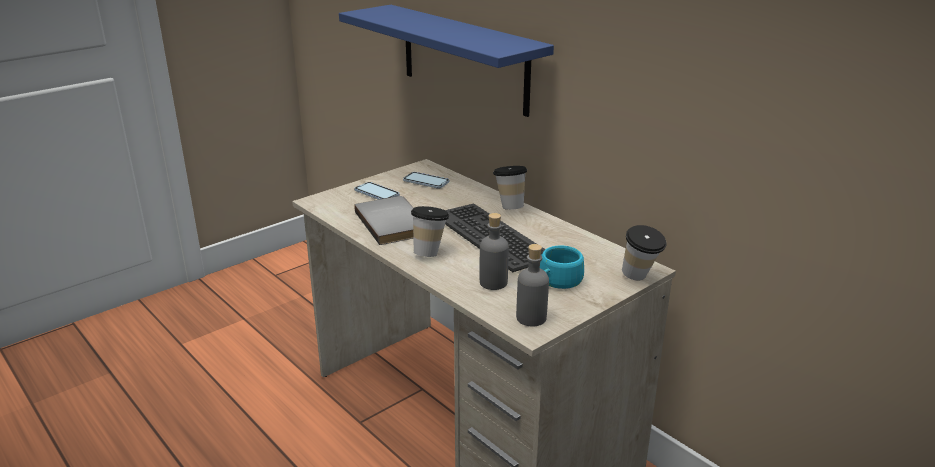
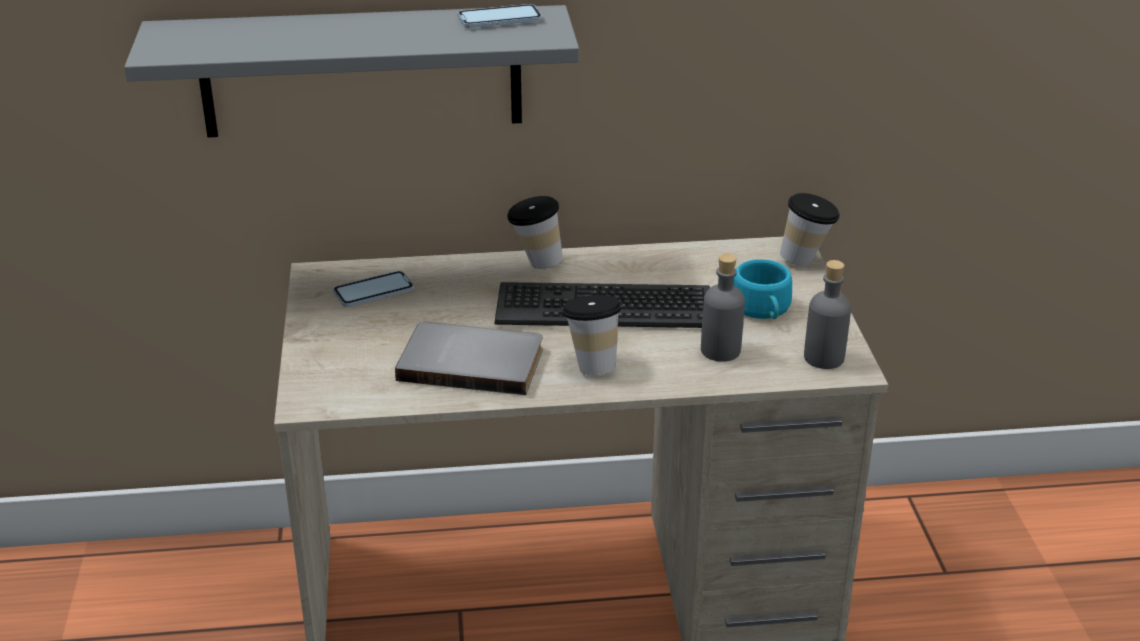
camera: 55 degrees left, 5 degrees up
(377, 193) = (356, 342): phone -> phone (499, 19)
(464, 59) = (361, 71): blue shelf -> grey shelf

